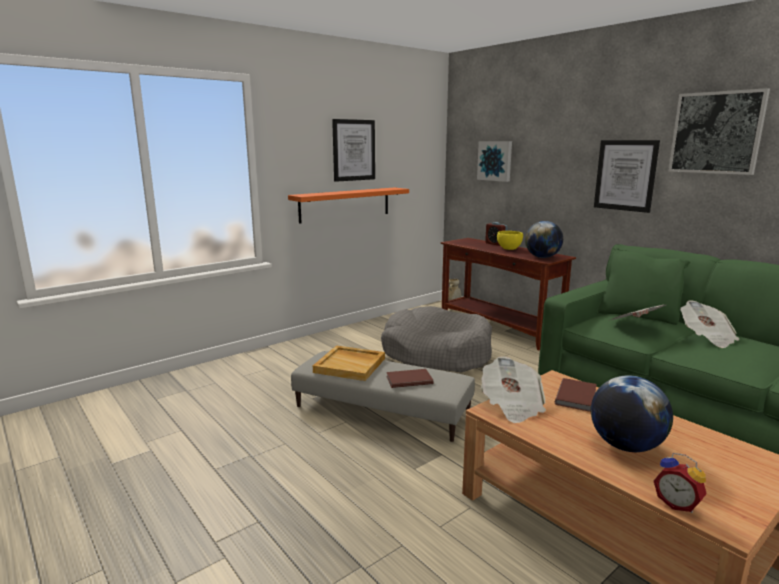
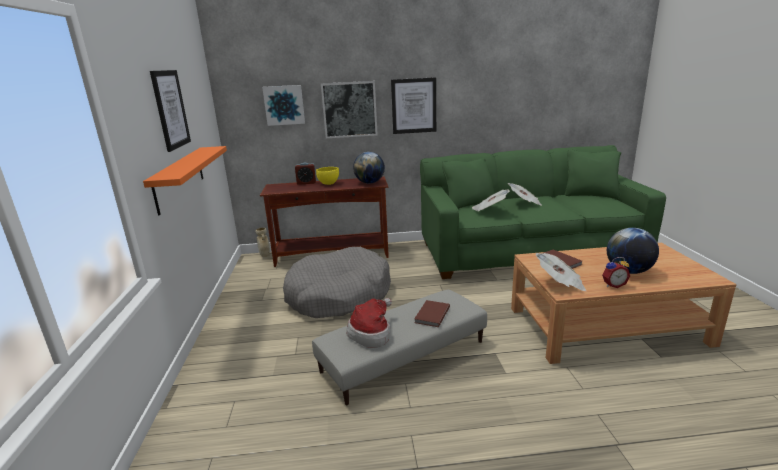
camera: 55 degrees left, 5 degrees up
(350, 365) = (372, 333): beige tray -> hat
(677, 504) = (692, 282): alarm clock -> alarm clock (613, 285)
(716, 133) = (471, 70): picture -> picture (349, 109)

